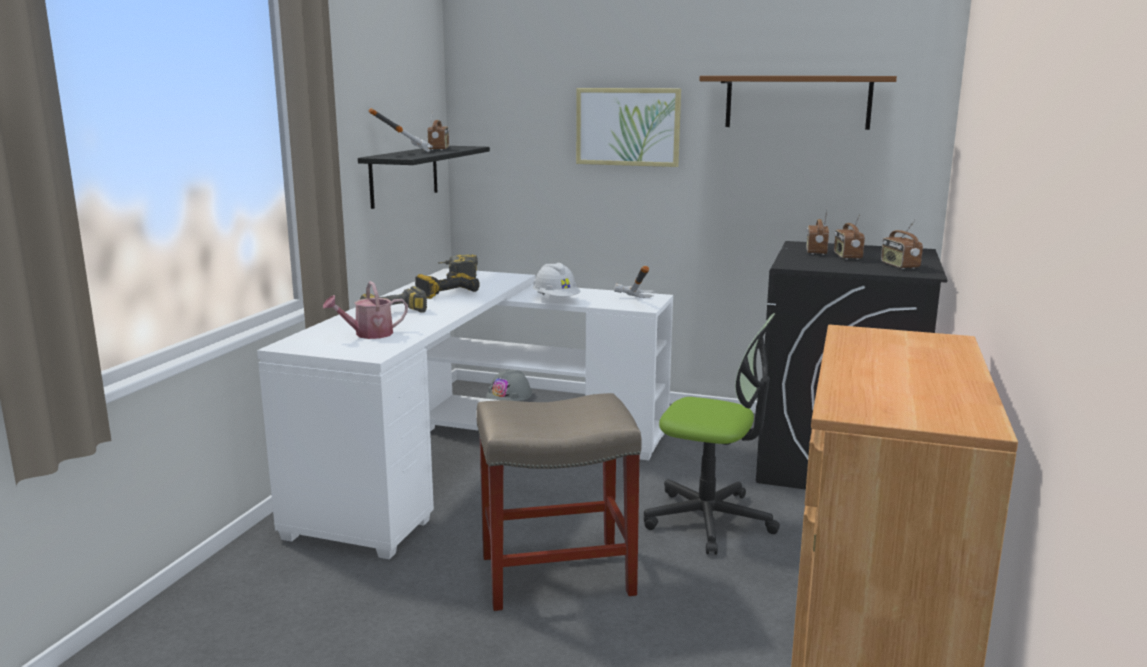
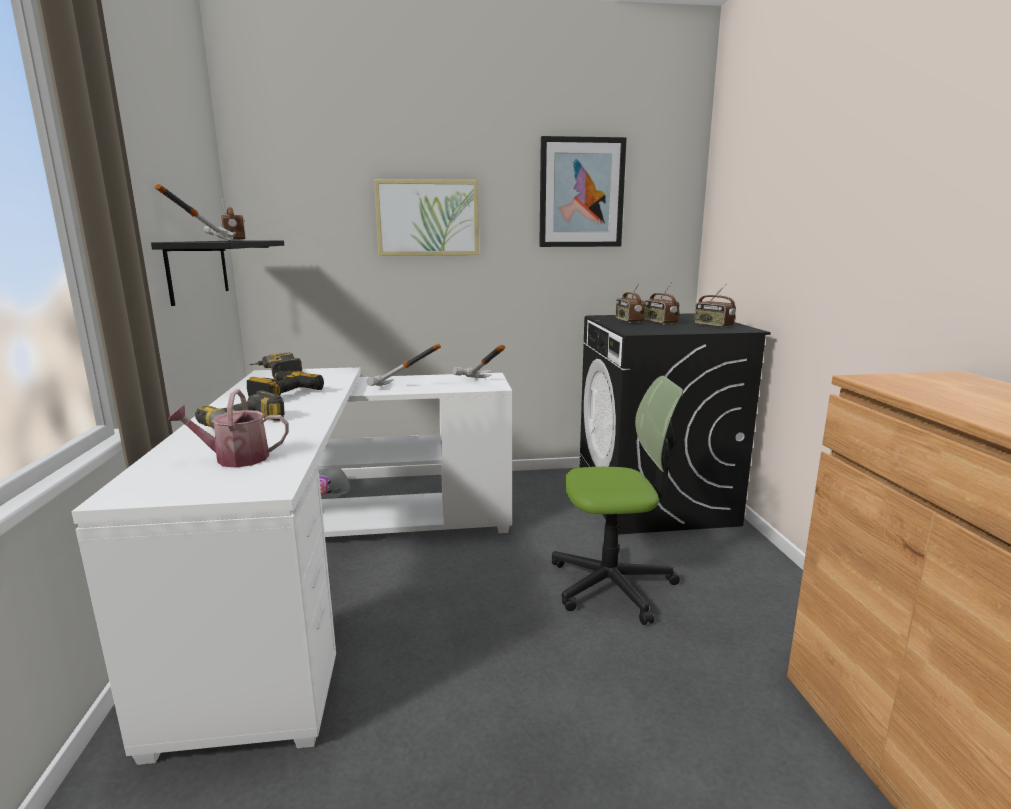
camera: 25 degrees left, 0 degrees up
(368, 334) = (235, 459): watering can -> watering can turned 45 degrees clockwise
(554, 575) = (524, 702): beige stool -> none
(556, 300) = (401, 389): white hard hat -> hammer
(797, 102) = (581, 193): brown shelf -> picture

